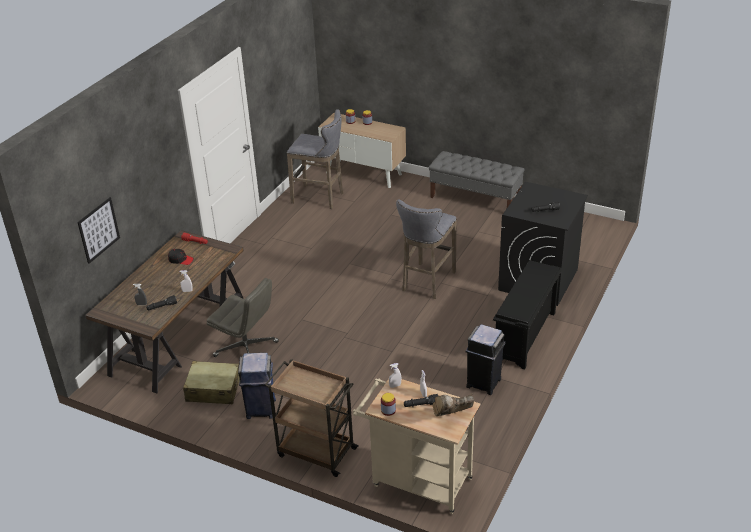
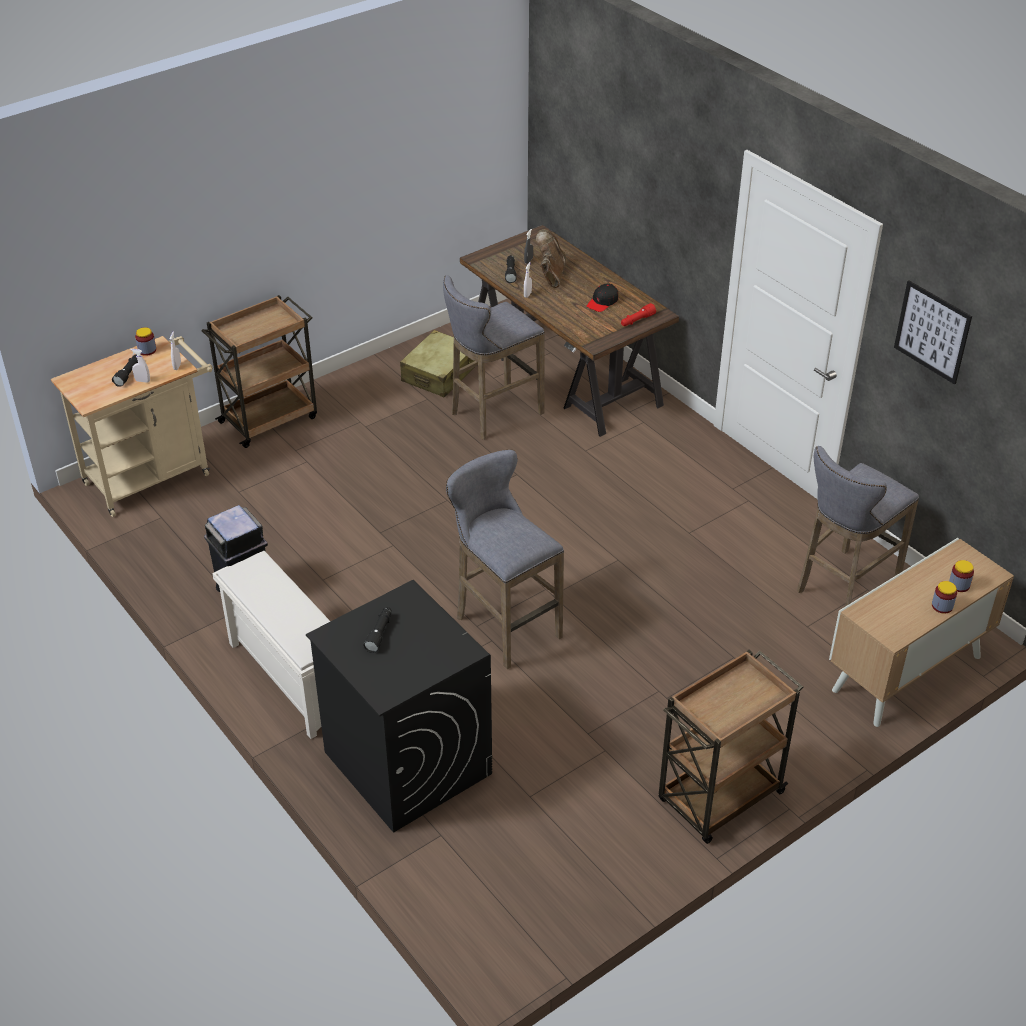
camera: 115 degrees right, 5 degrees up
(98, 230) = (588, 167): picture -> picture (932, 332)
(247, 349) = (493, 414): grey office chair -> grey stool
(261, 409) = (374, 399): blue trash can -> none
(452, 415) = (89, 388): brown boot -> brown boot (551, 275)
(475, 199) = (719, 798): grey bench -> brown cart
(525, 337) = (290, 677): black shoe rack -> white shoe rack

